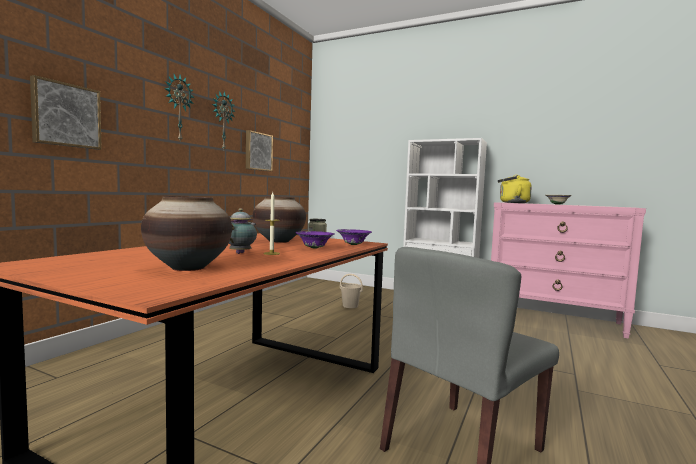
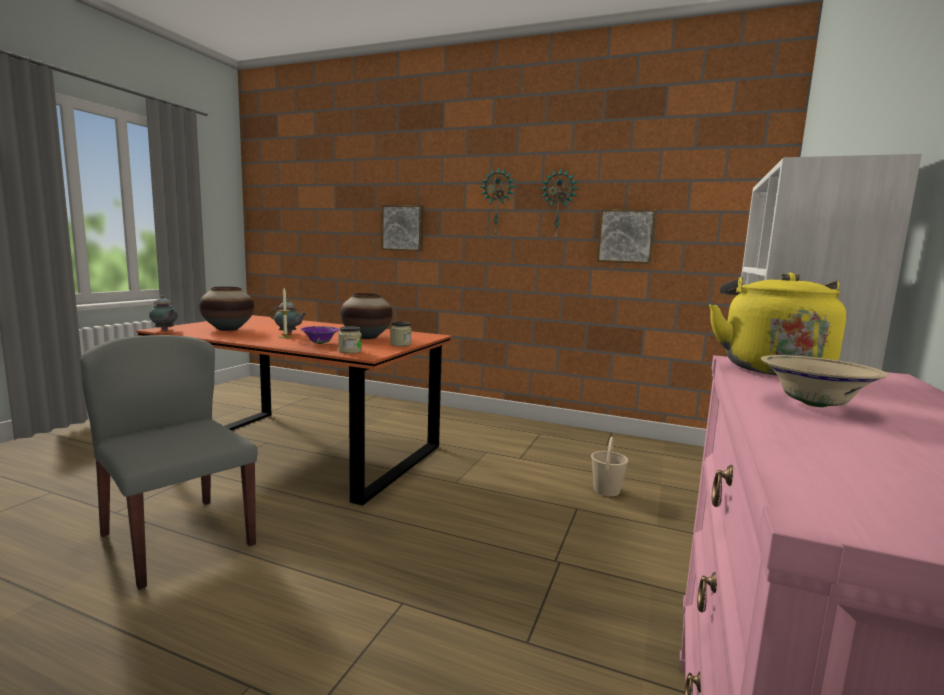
camera: 85 degrees right, 5 degrees up
(170, 291) = (165, 330): none -> teapot
(353, 244) = (350, 351): purple bowl -> jar

